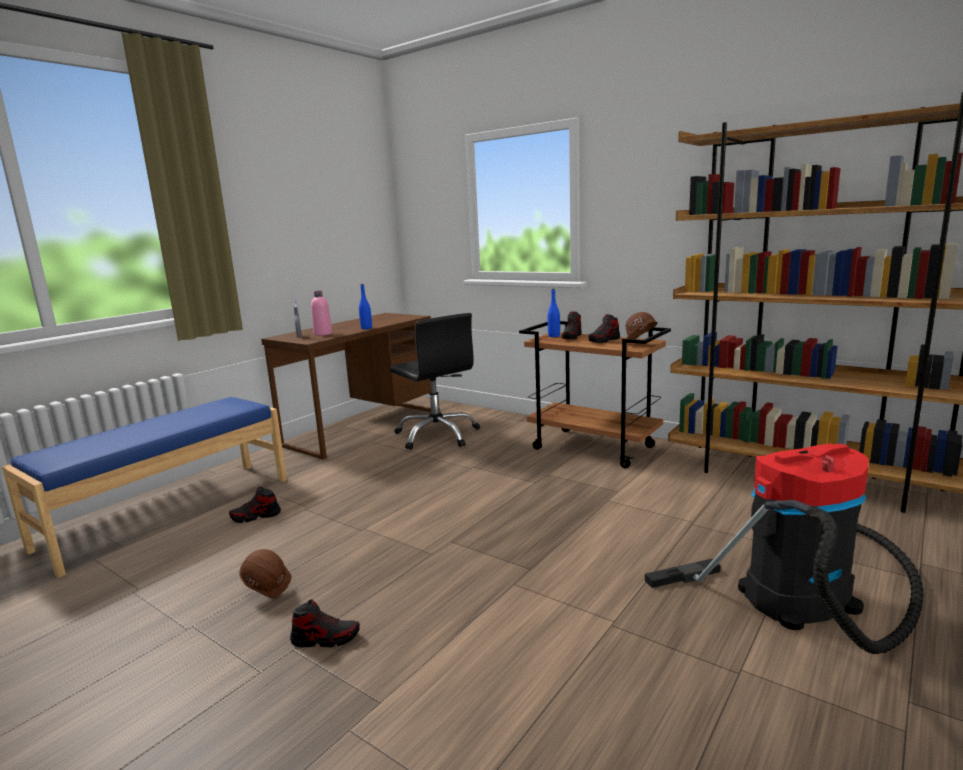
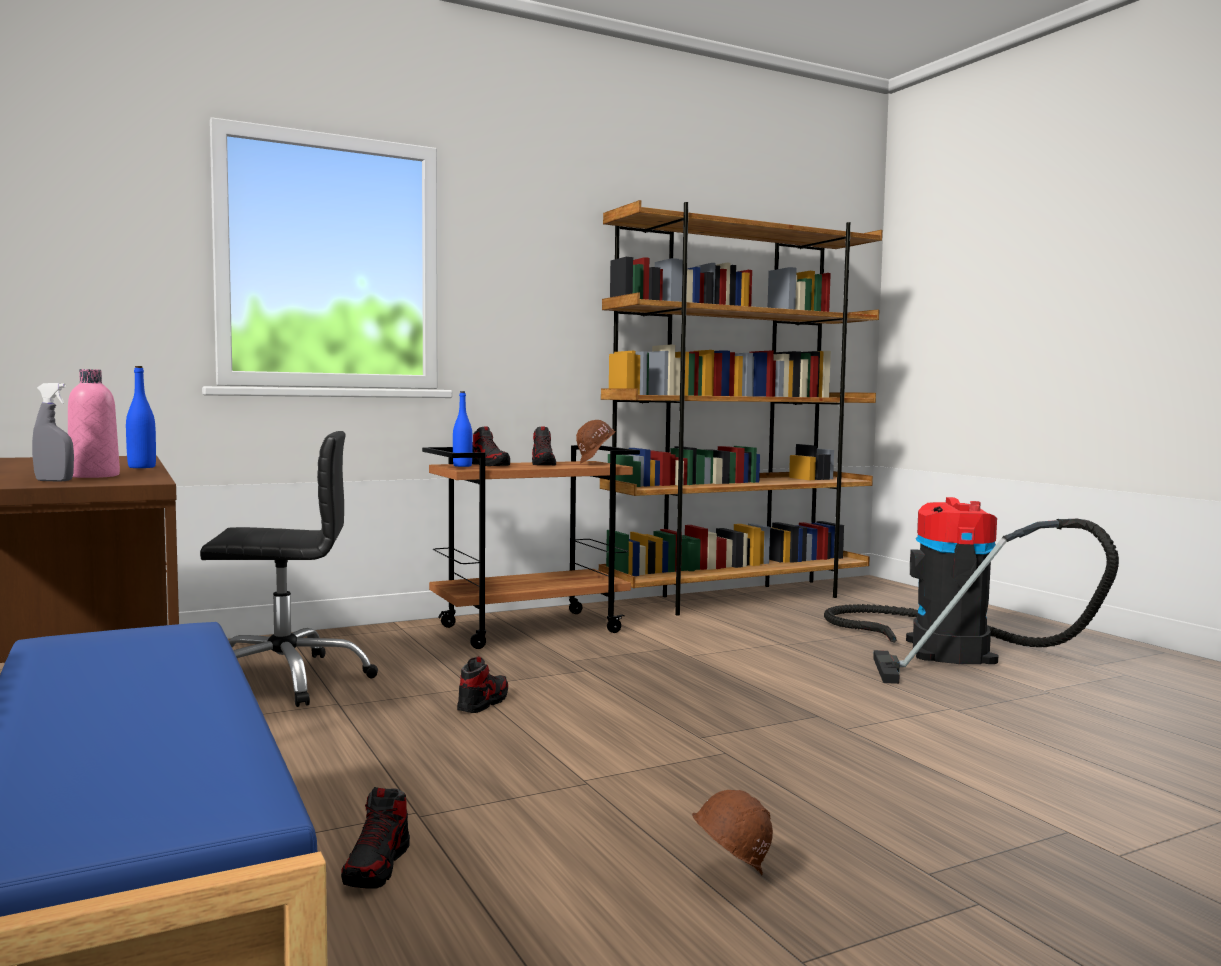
camera: 65 degrees left, 10 degrees down
(325, 638) = (911, 847): shoe -> shoe (483, 702)

